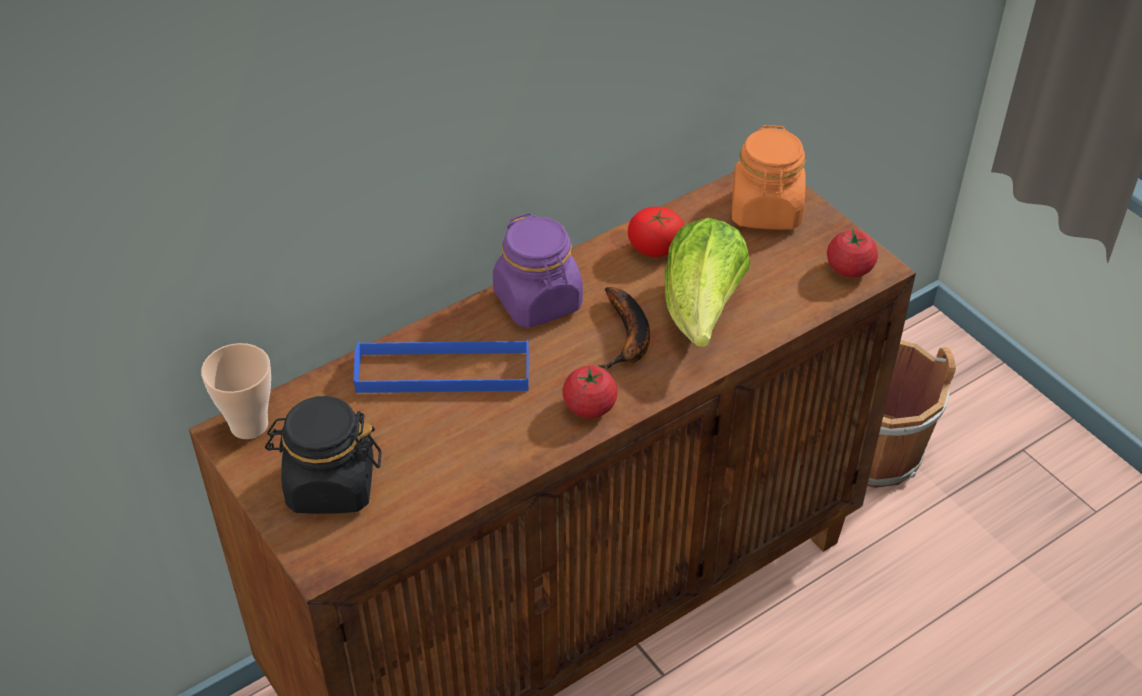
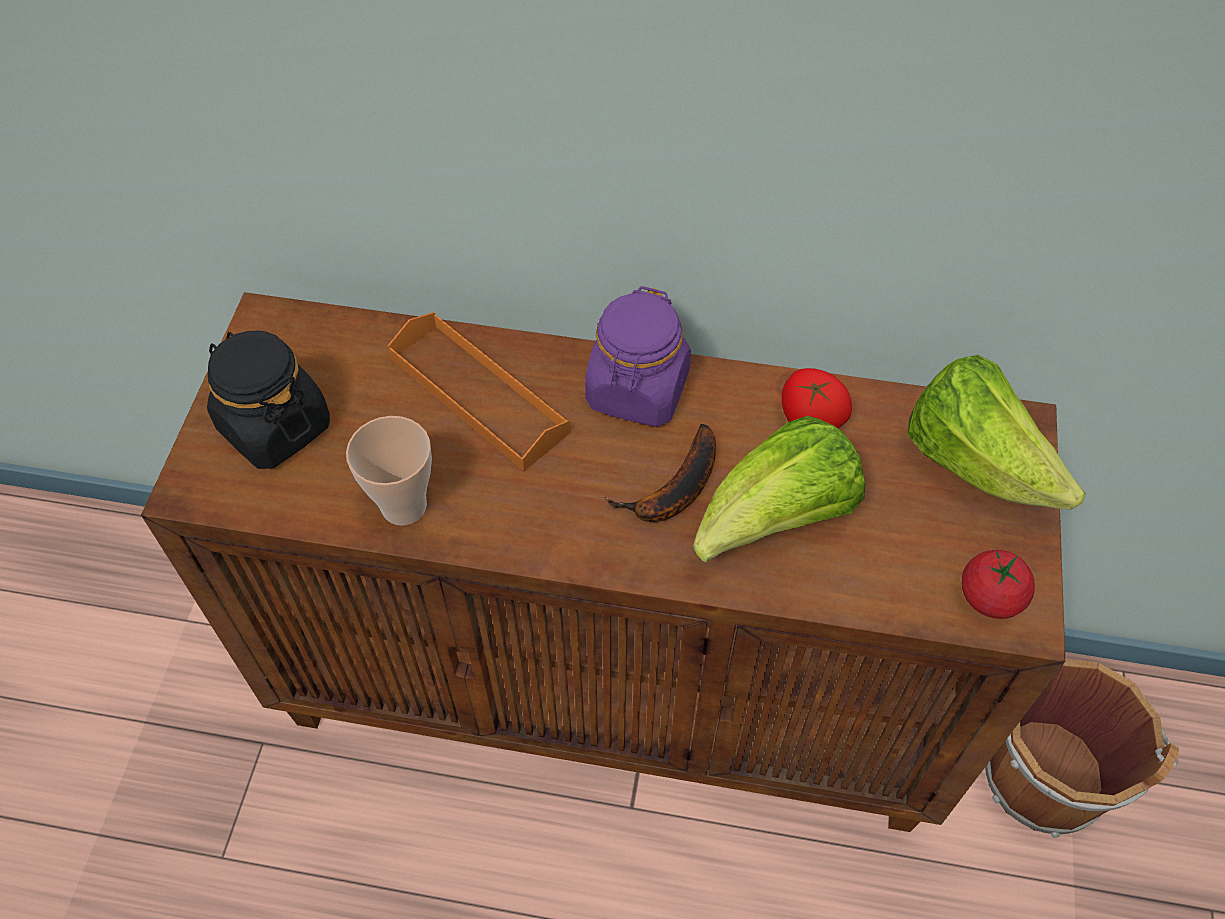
camera: 45 degrees right, 10 degrees up
(249, 425) = (284, 324): cup -> cup (404, 506)
(443, 372) = (478, 395): blue tray -> orange tray
(589, 407) = (555, 532): tomato -> none
(766, 210) = (975, 463): orange jar -> lettuce

